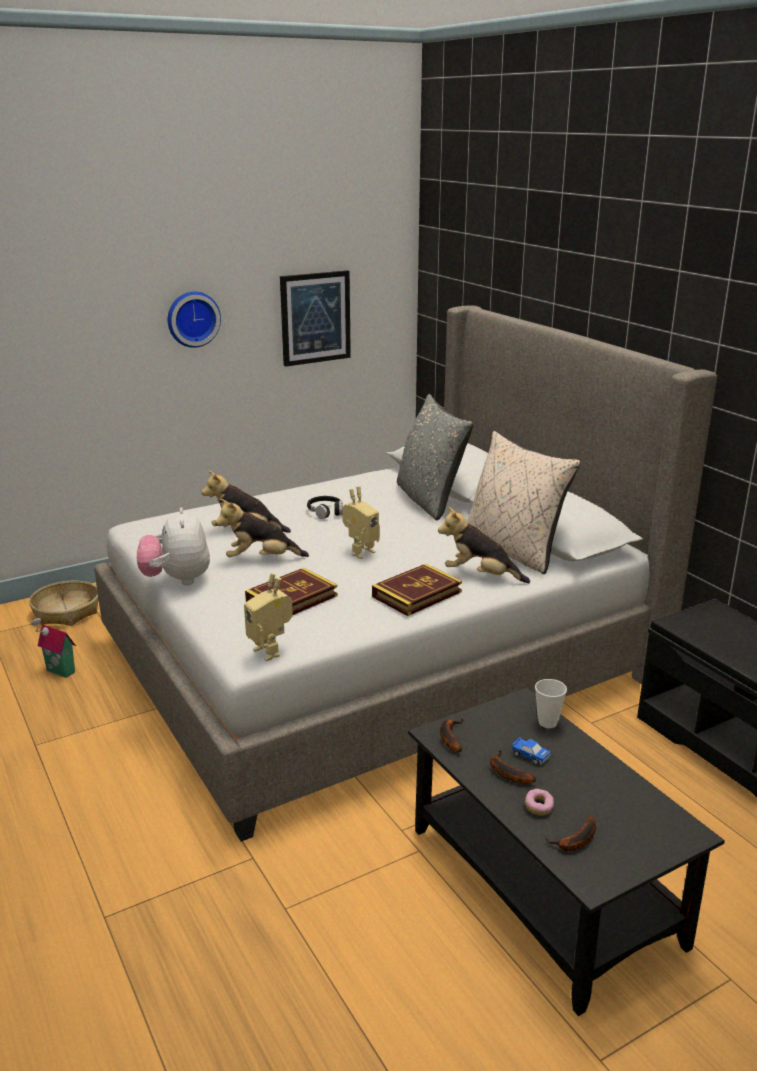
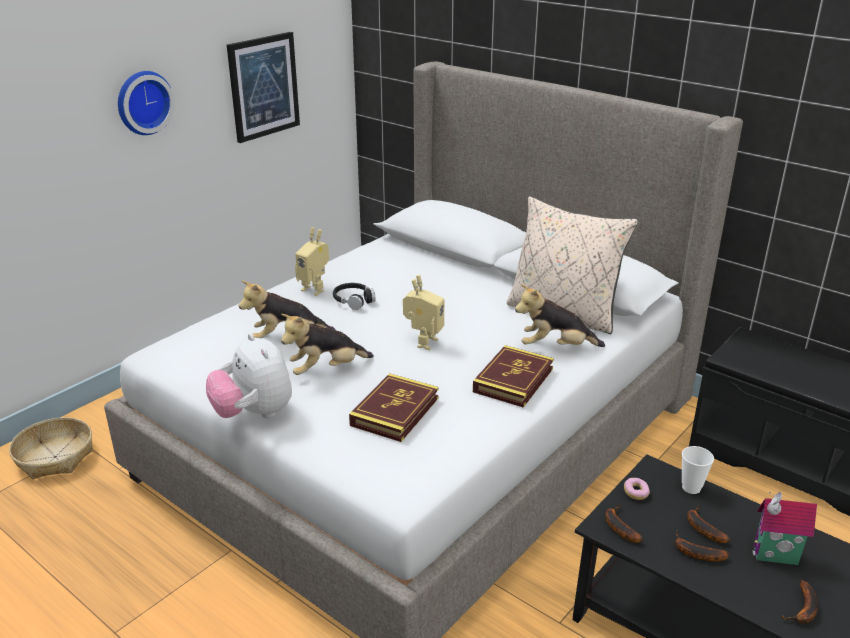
camera: 20 degrees left, 5 degrees up
(59, 672) = (90, 534): toy house -> toy house (775, 558)
(271, 651) = (420, 480): toy robot -> toy robot (315, 289)
(429, 500) = (445, 270): grey pillow -> none
(530, 755) = (701, 528): toy car -> banana
(539, 807) = (748, 583): donut -> donut (635, 493)

